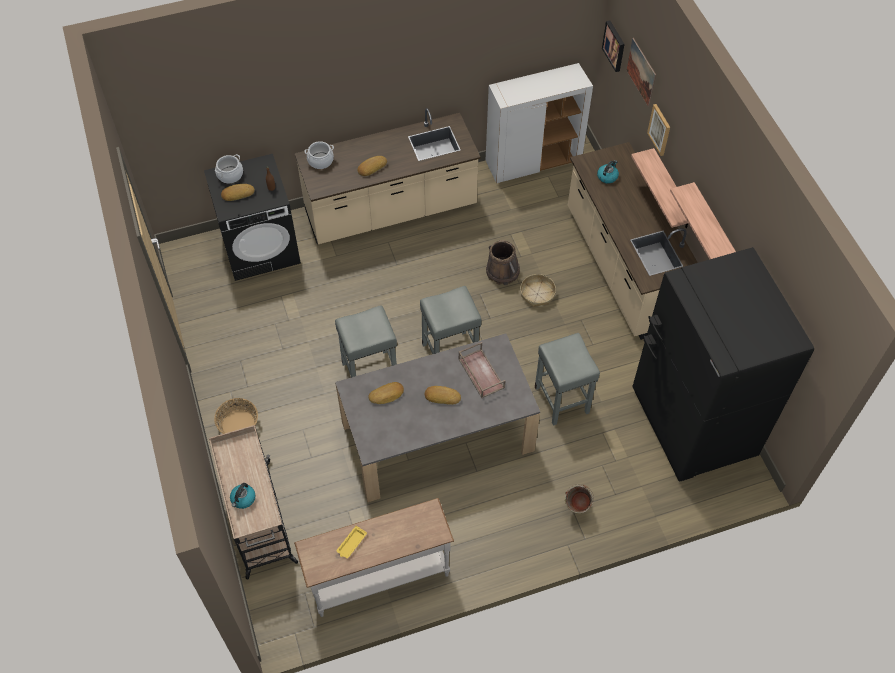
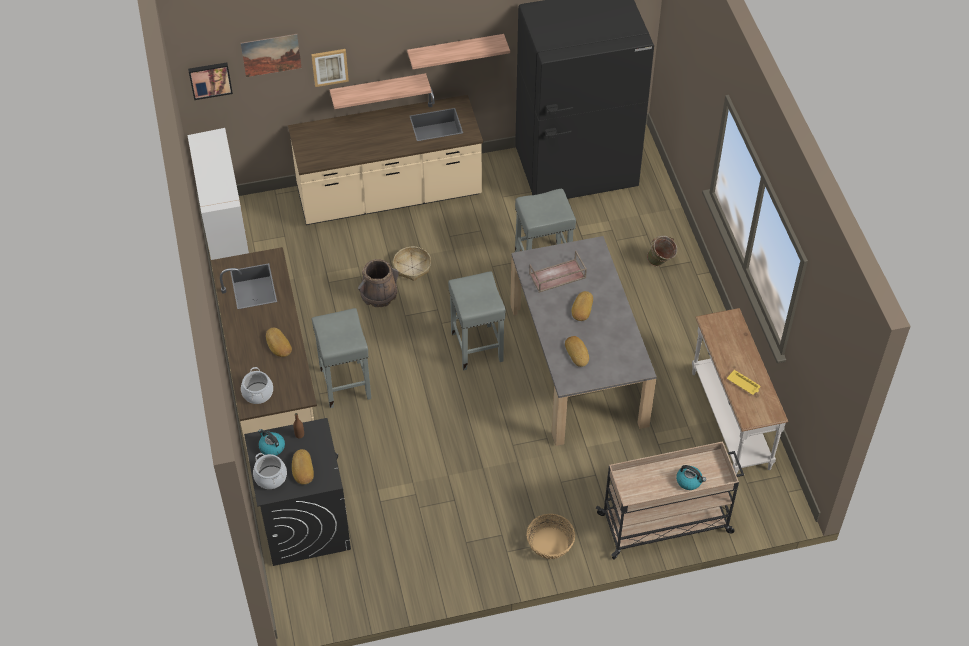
camera: 85 degrees left, 5 degrees down
(370, 371) = (493, 417): grey stool -> grey stool (344, 383)
(607, 176) = (332, 147): kettle -> kettle (271, 447)

